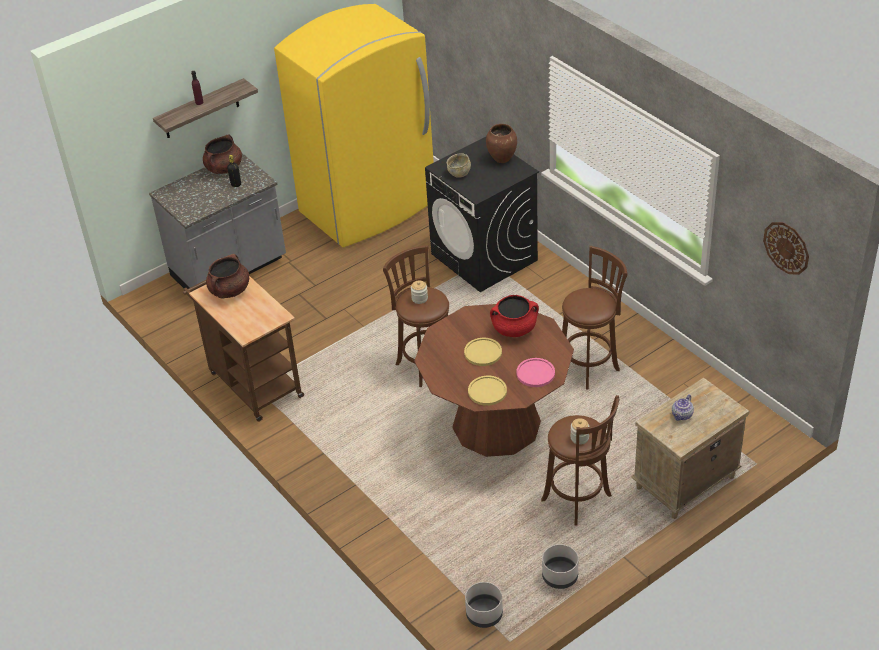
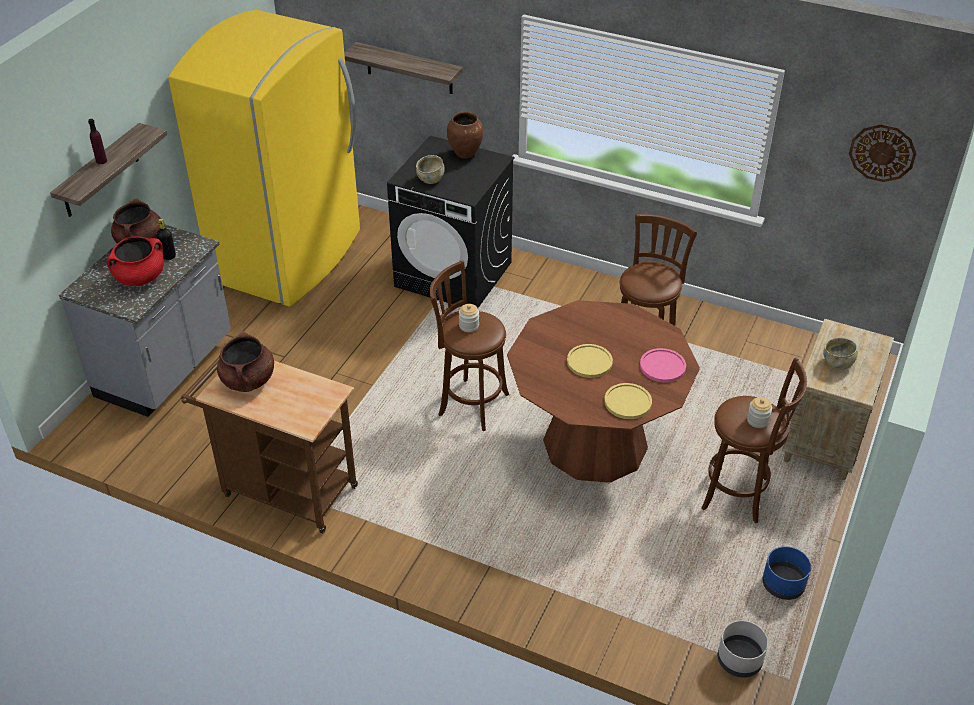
camera: 30 degrees left, 0 degrees up
(481, 77) = (409, 68): none -> shelf
(514, 329) = (602, 326): red cooking pot -> red cooking pot (140, 277)
(560, 576) = (783, 584): grey planter -> blue planter
(682, 415) = (838, 363): teapot -> beige bowl

